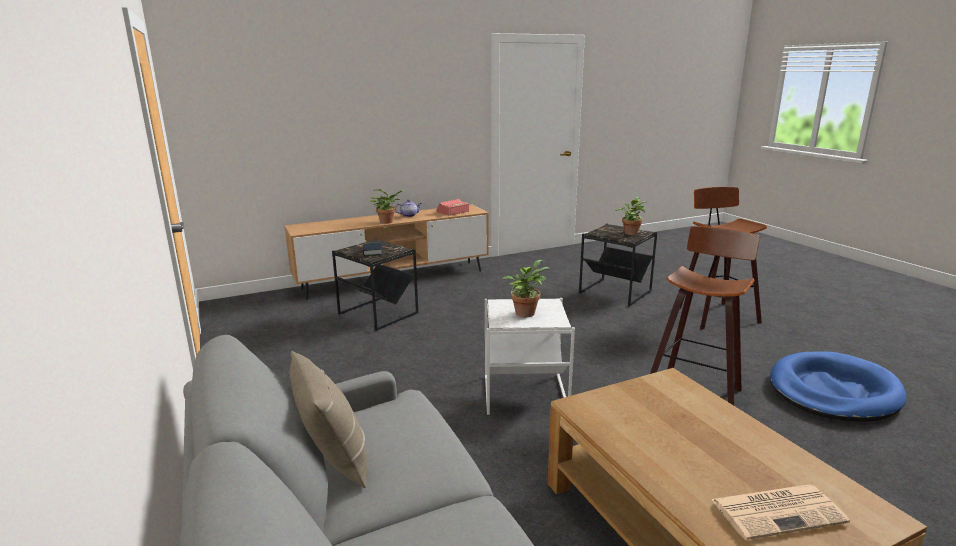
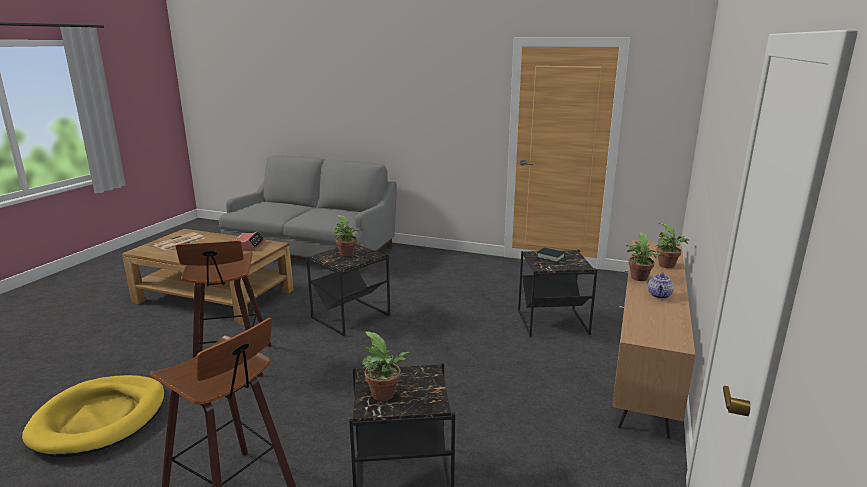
camera: 135 degrees right, 0 degrees up
(334, 459) = (339, 209): beige pillow -> none
(347, 221) = (668, 266): none -> potted plant
(452, 212) = (651, 322): alarm clock -> alarm clock (249, 245)
(524, 394) = (351, 317): white side table -> black side table
(833, 391) = (100, 419): blue dog bed -> yellow dog bed

